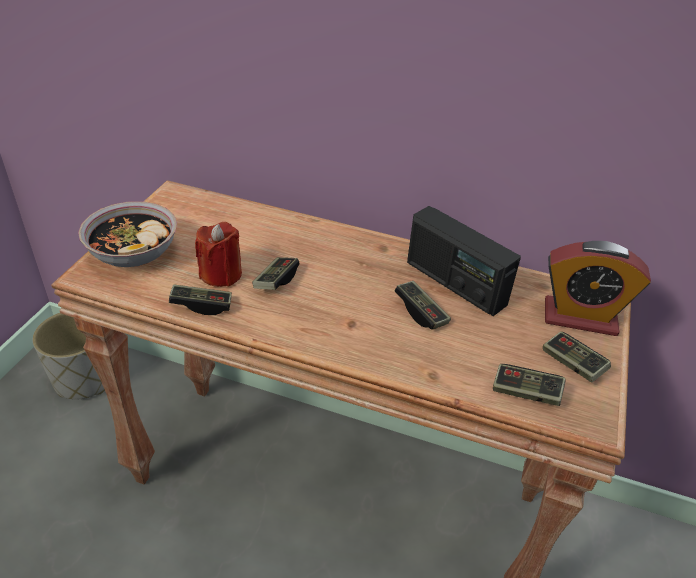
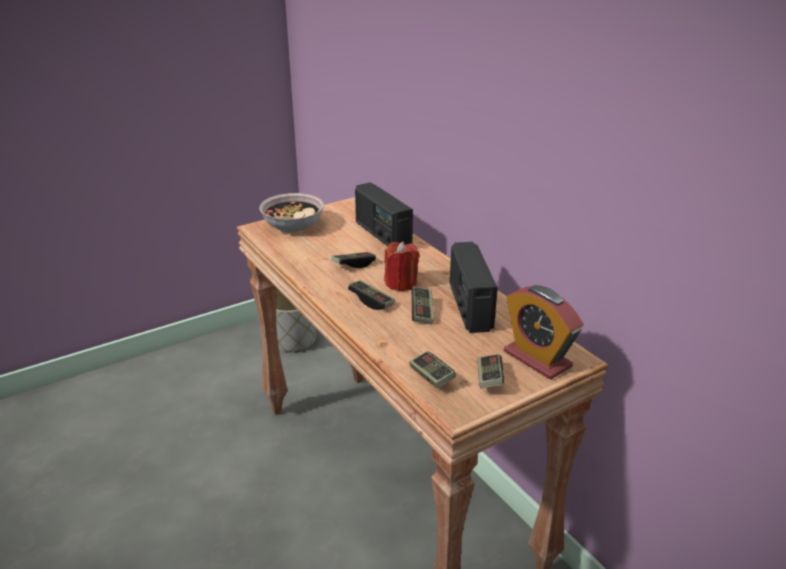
camera: 40 degrees right, 10 degrees down
(202, 305) = (296, 261): game controller -> game controller (371, 301)
(221, 274) = (326, 251): red candle -> red candle (401, 283)
(260, 225) = (382, 235): none -> radio

